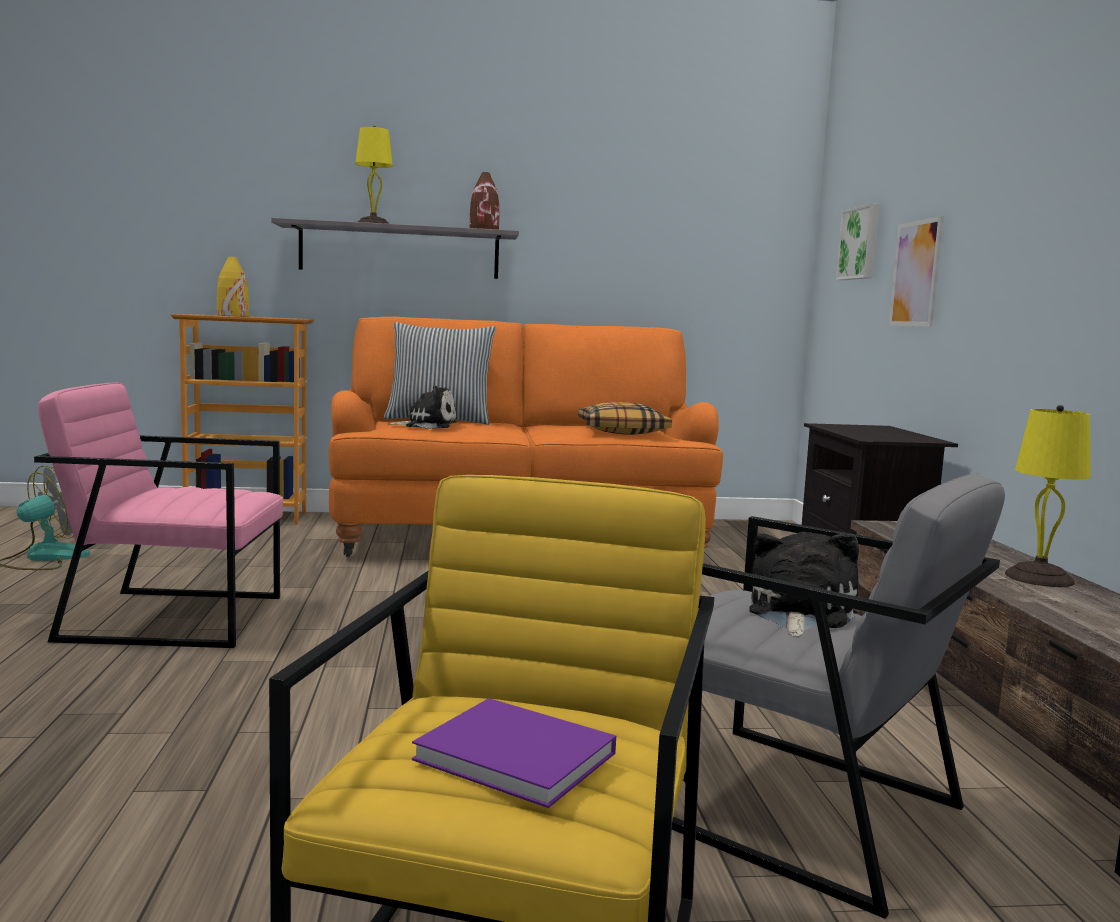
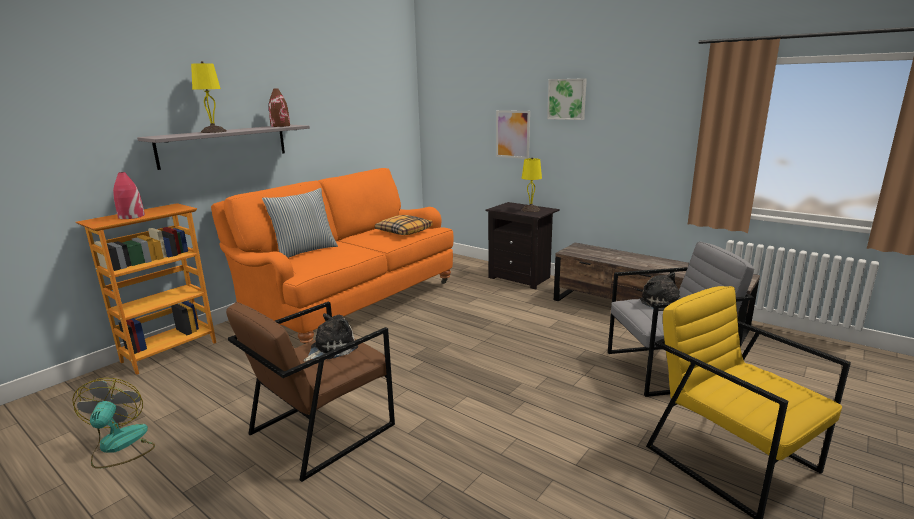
camera: 45 degrees left, 10 degrees up
(174, 617) = (321, 429): pink armchair -> brown armchair
(232, 316) = (131, 216): yellow vase -> red vase
(427, 425) = (321, 258): plush toy -> plush toy (331, 348)
(520, 758) = (775, 390): purple book -> none
(860, 243) = (463, 115): picture -> picture (567, 99)
(1040, 578) = (651, 261): yellow table lamp -> yellow table lamp (531, 209)

